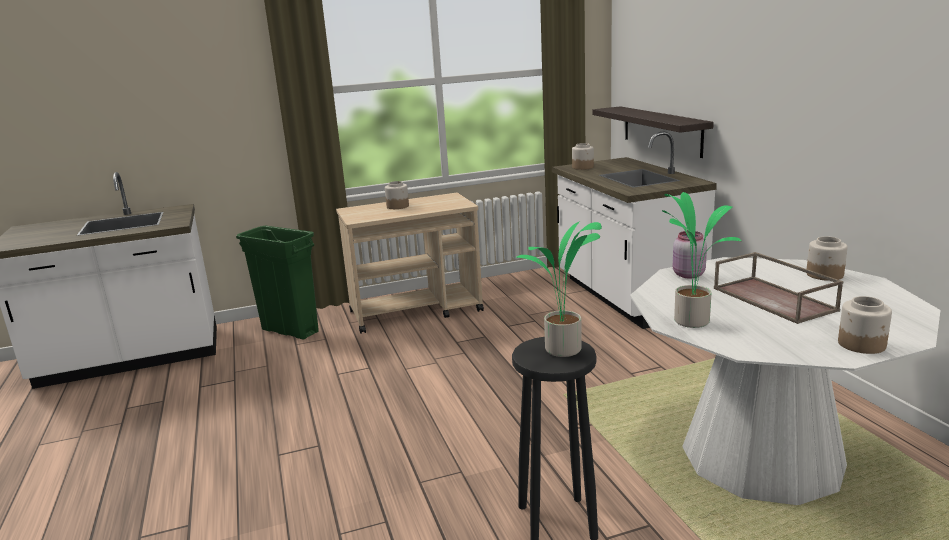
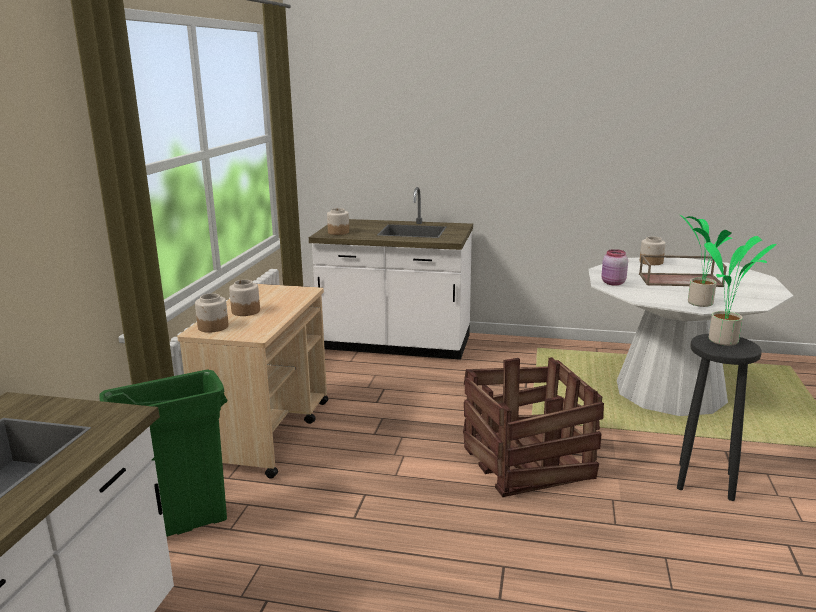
camera: 60 degrees left, 0 degrees up
(482, 413) = (527, 462): none -> crate
(661, 130) = (385, 188): shelf -> none
(862, 344) = (763, 285): jar -> jar (213, 327)

